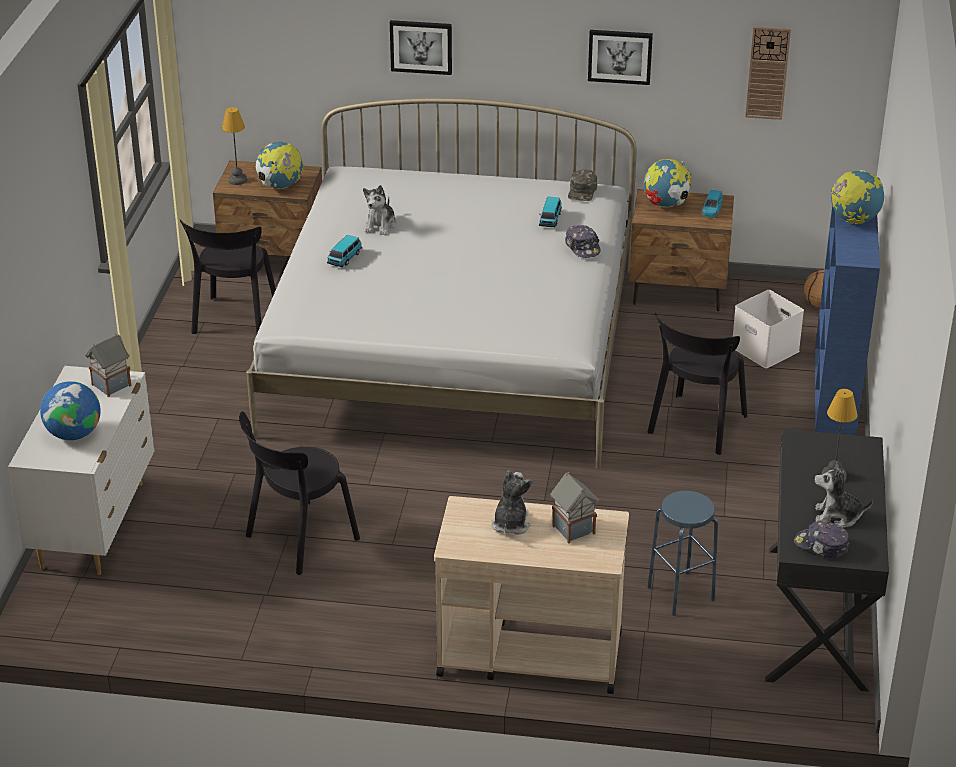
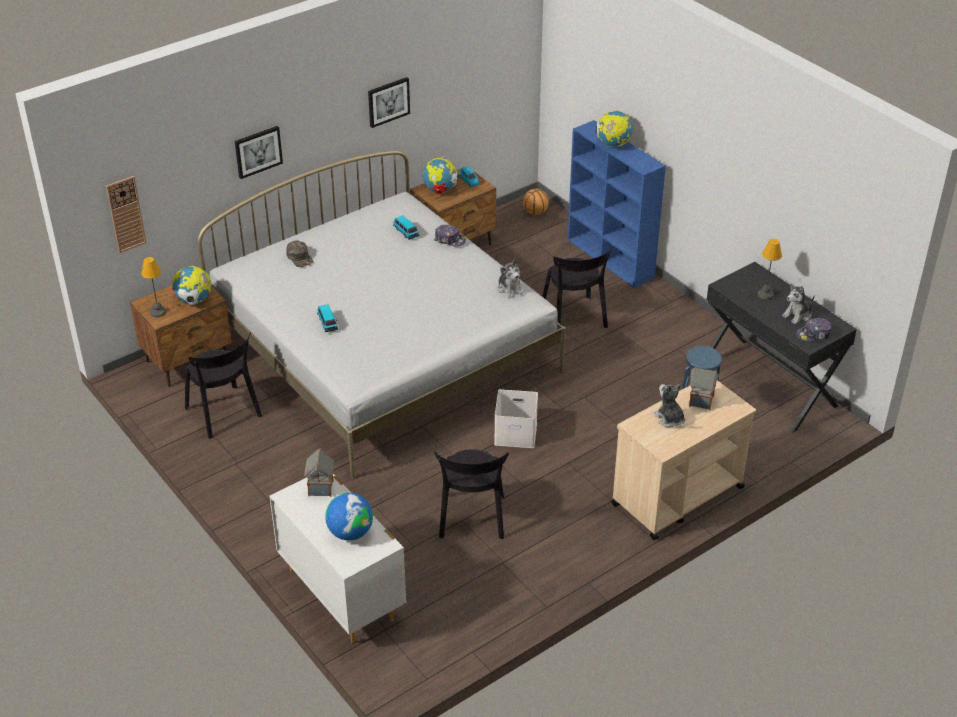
camera: 45 degrees left, 5 degrees up
(381, 225) = (315, 290): plush toy -> plush toy (510, 289)
(582, 191) = (396, 205): green cap -> green cap (300, 257)
(766, 349) = (545, 253): white storage box -> white storage box (516, 432)
(767, 72) = (476, 74): wall clock -> wall clock (126, 214)

